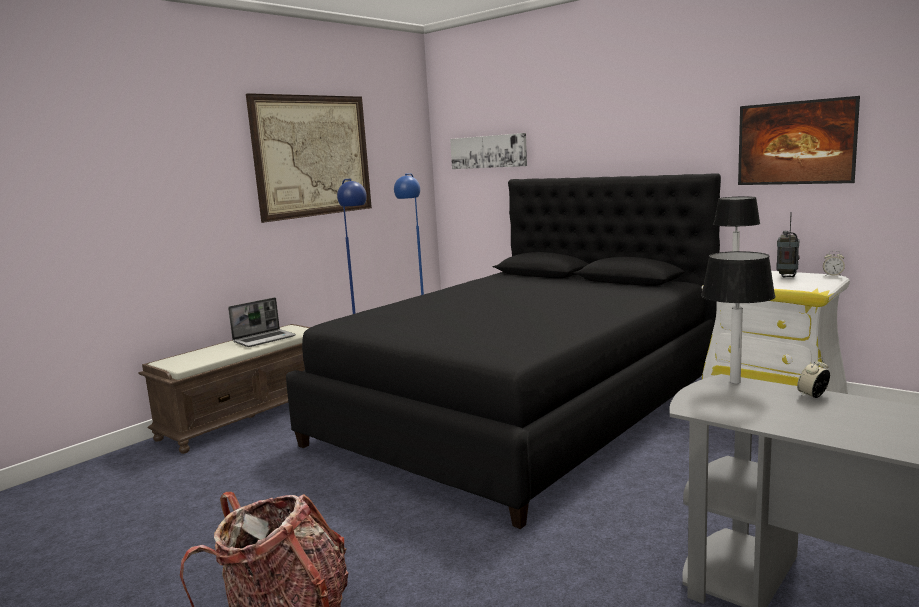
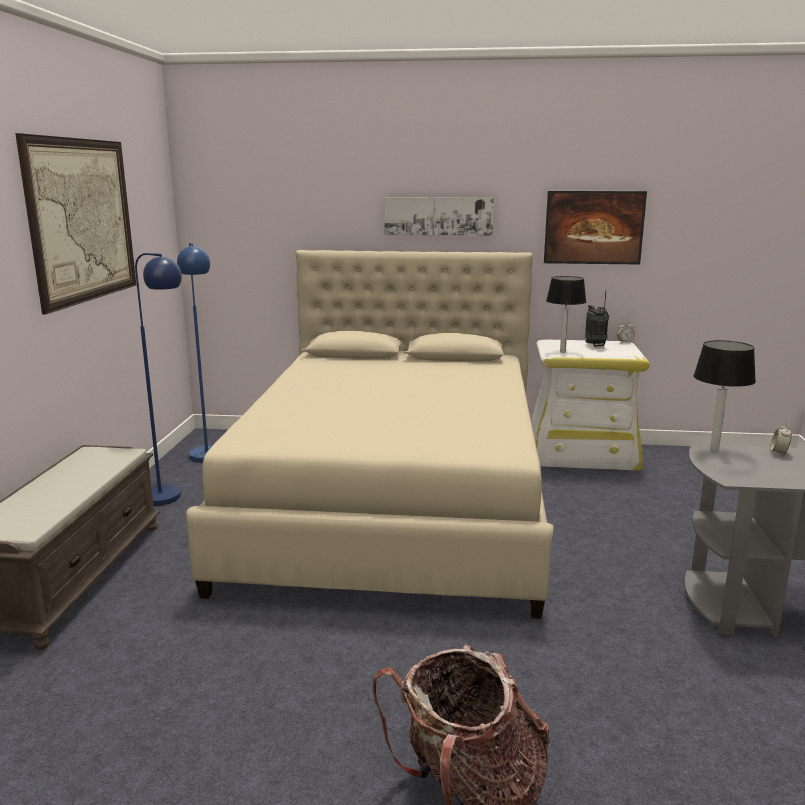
camera: 35 degrees left, 5 degrees up
(265, 339) = (84, 472): laptop -> none
(488, 151) = (261, 216): picture -> picture (438, 216)
(523, 411) = (395, 502): black bed -> beige bed

